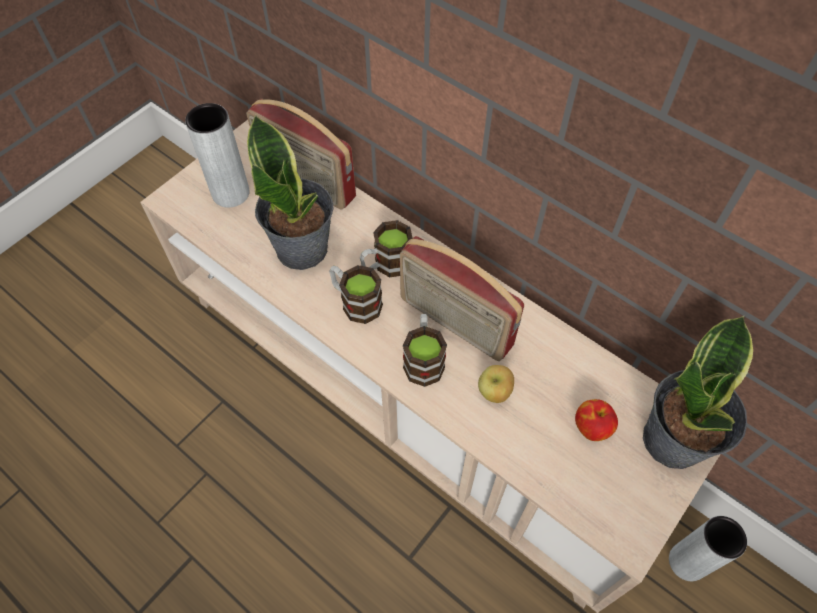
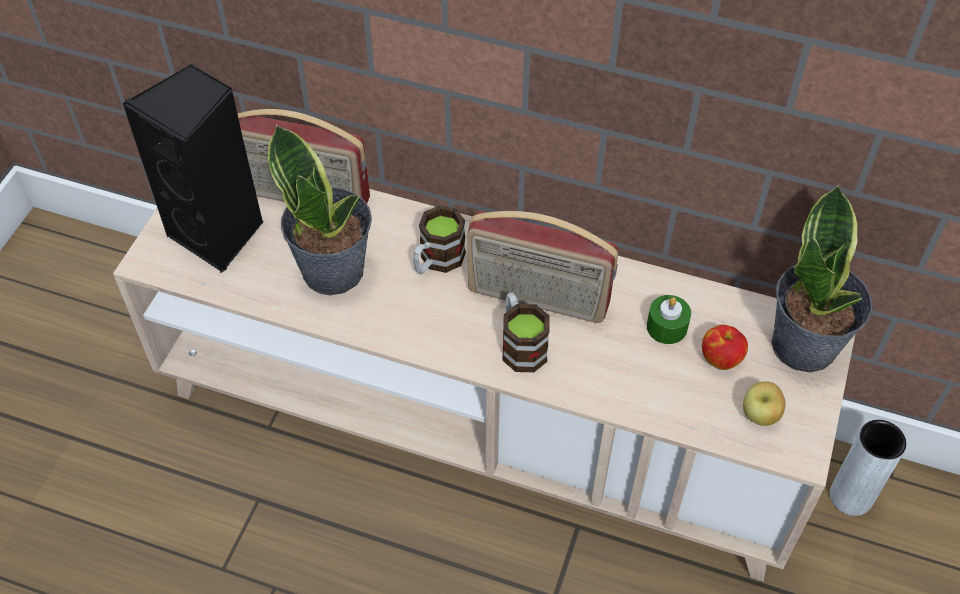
camera: 20 degrees left, 5 degrees down
(230, 193) = (220, 233): grey vase -> black speaker
(355, 302) = (420, 309): mug -> none
(494, 392) = (609, 355): apple -> apple (760, 416)
(555, 383) = (666, 327): none -> green candle

